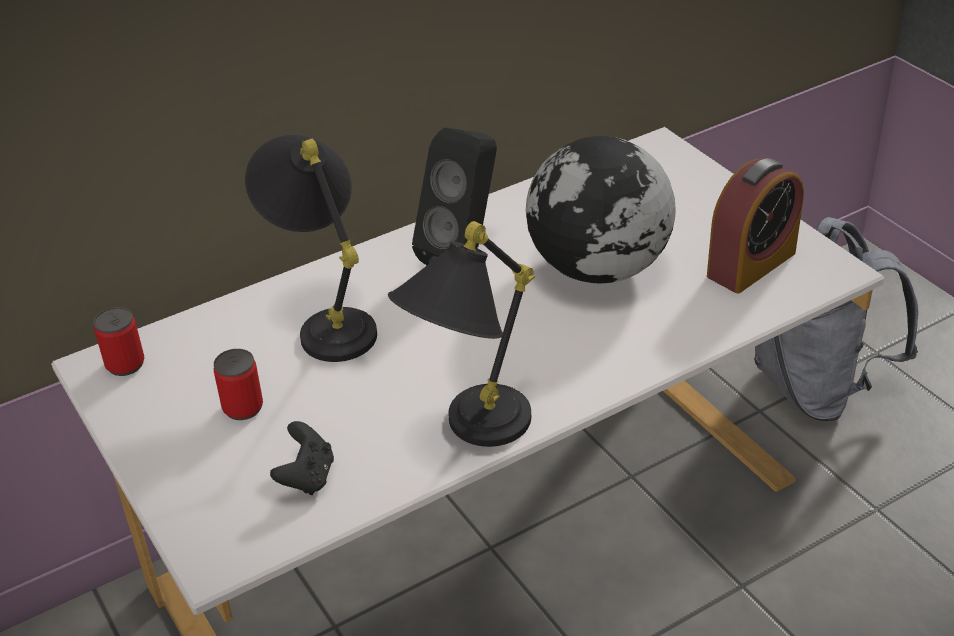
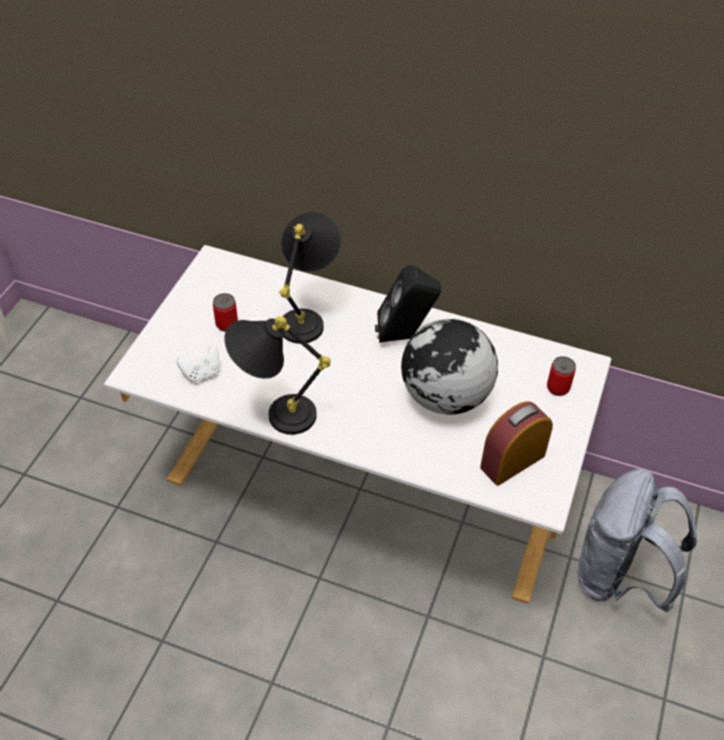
camera: 50 degrees right, 10 degrees up
(125, 364) = (221, 268): can -> can (558, 387)
(307, 477) = (201, 373): black game controller -> white game controller
(751, 264) = (512, 461): alarm clock -> alarm clock turned 135 degrees clockwise

